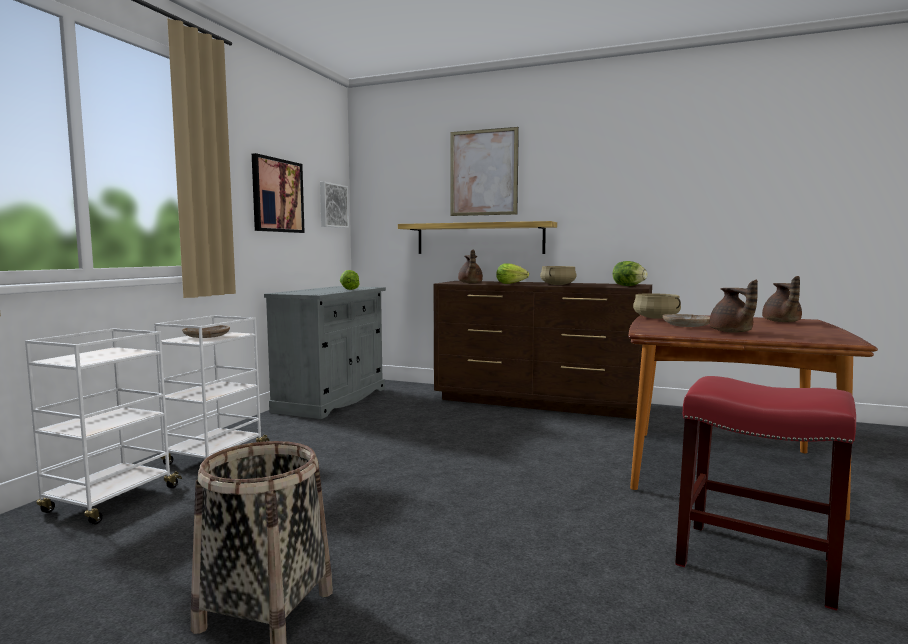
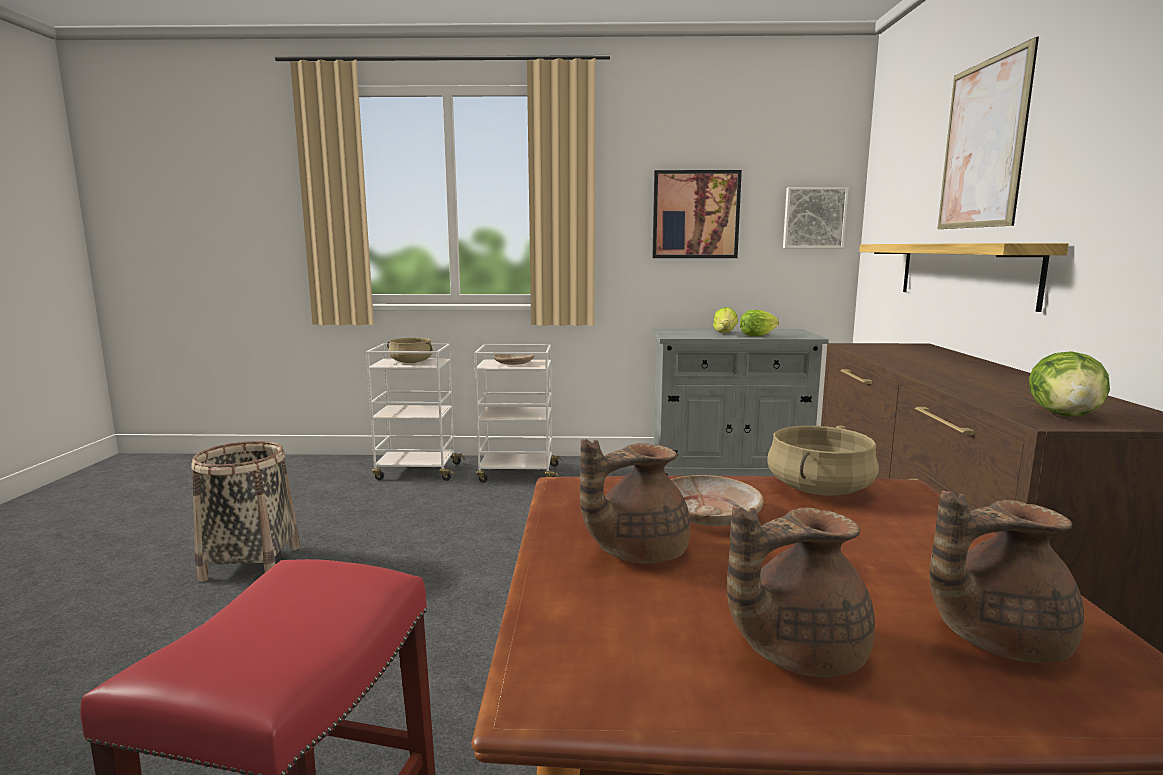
camera: 70 degrees right, 5 degrees up
(470, 283) = (874, 350): brown teapot -> brown teapot (795, 652)
(511, 283) = (910, 363): lettuce -> lettuce (725, 333)
(558, 285) = (954, 381): beige cooking pot -> beige cooking pot (411, 362)

